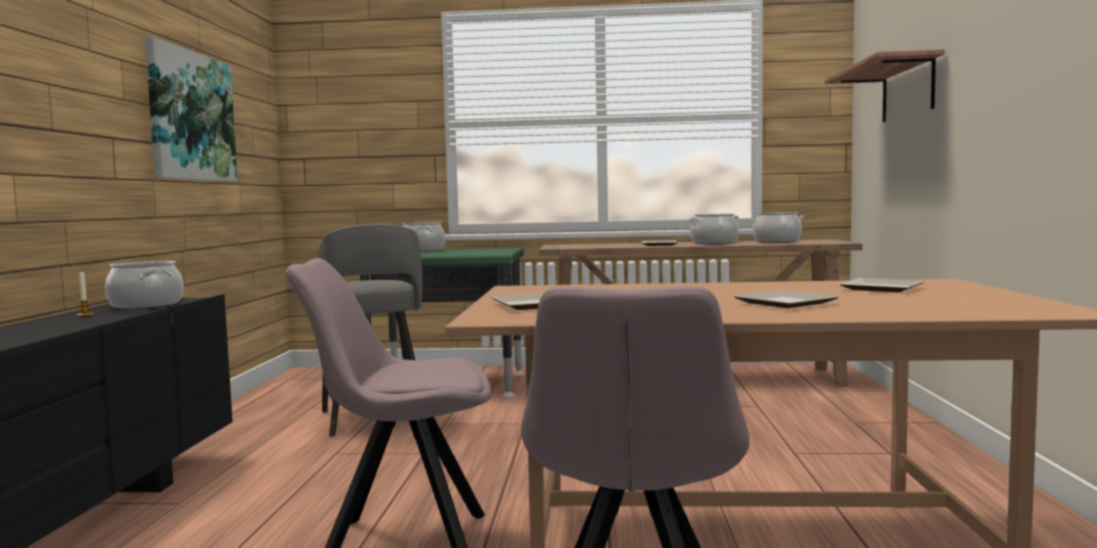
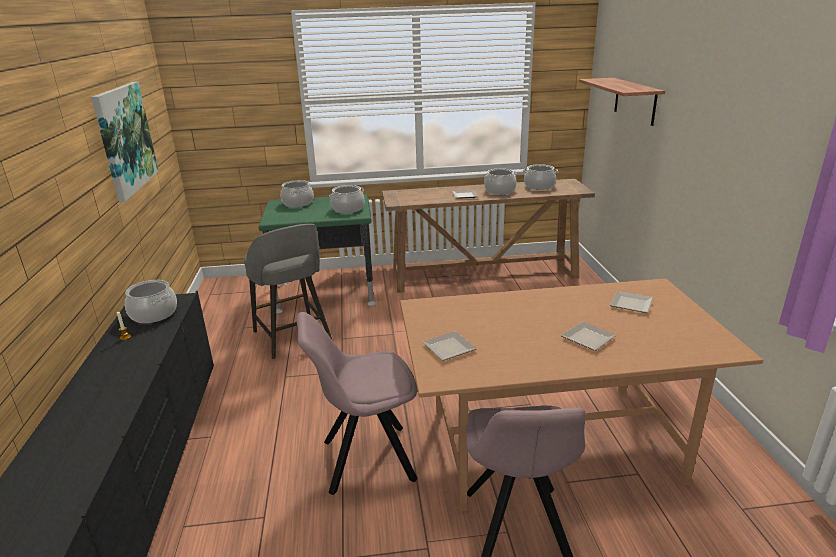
camera: 10 degrees left, 20 degrees up
(485, 252) = (348, 209): none -> cooking pot

